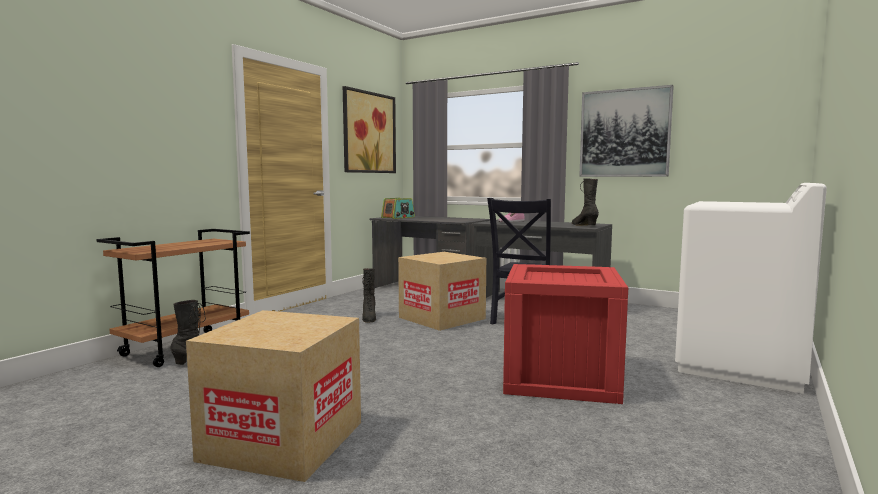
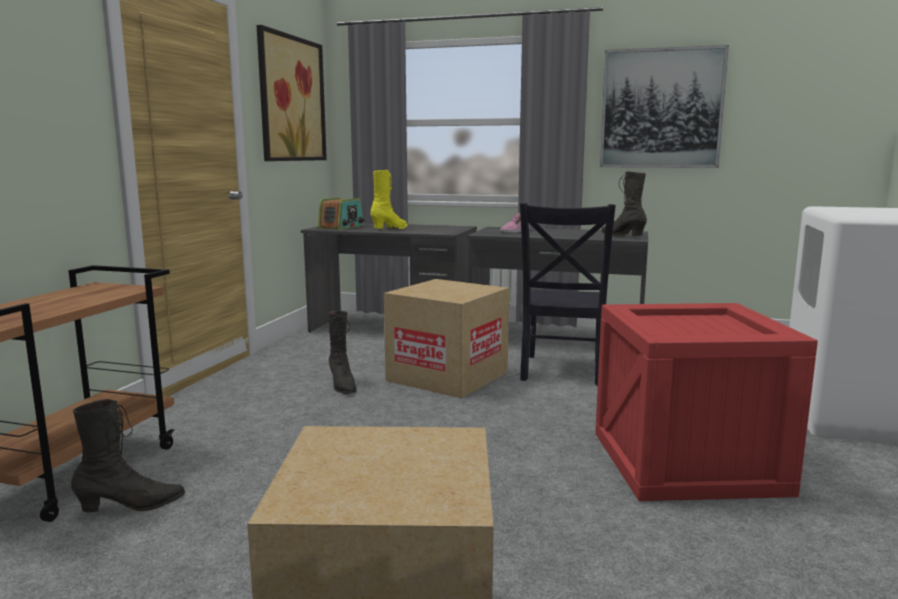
camera: 15 degrees left, 5 degrees up
(428, 219) = (390, 229): none -> yellow boot

